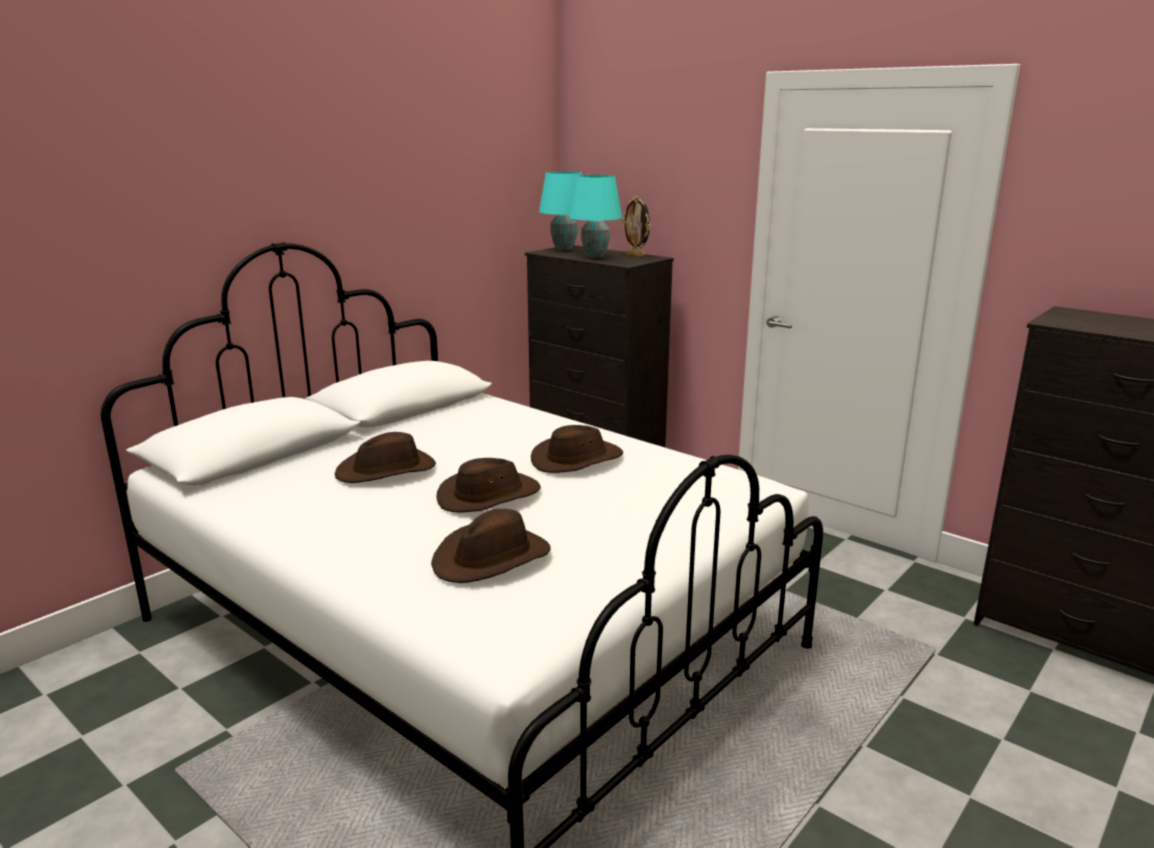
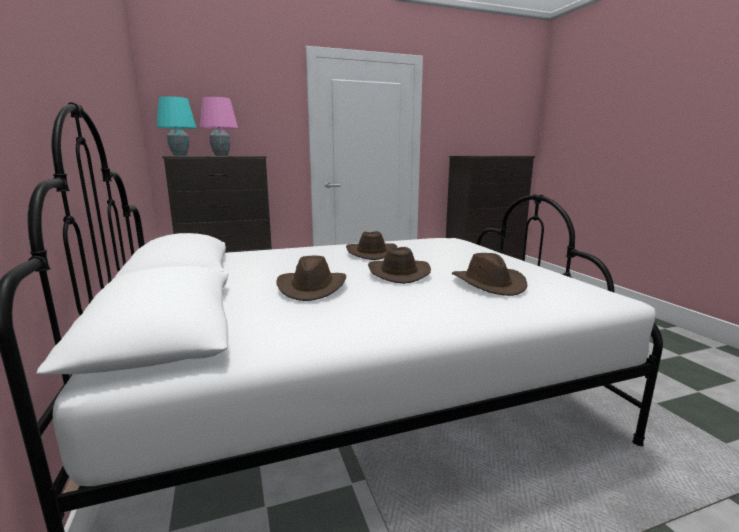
camera: 60 degrees left, 5 degrees down
(595, 256) = (221, 155): turquoise table lamp -> pink table lamp
(636, 255) = (239, 155): picture frame -> none

